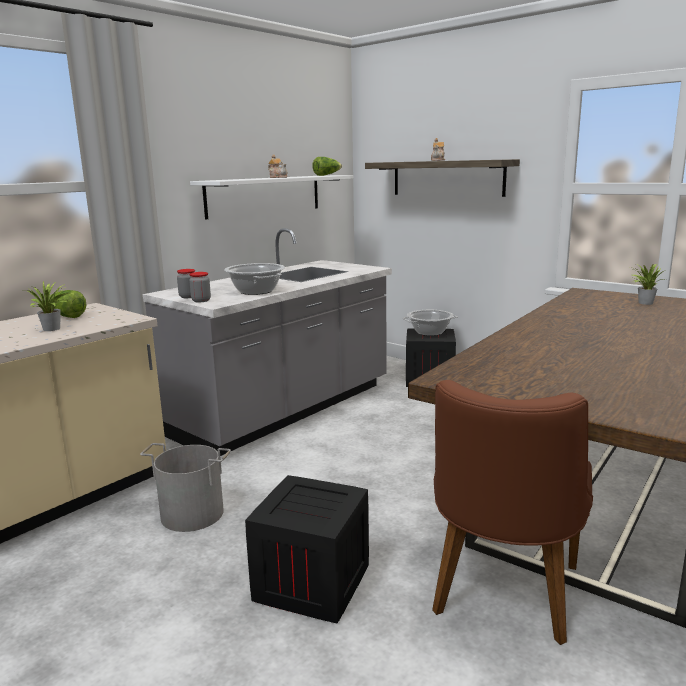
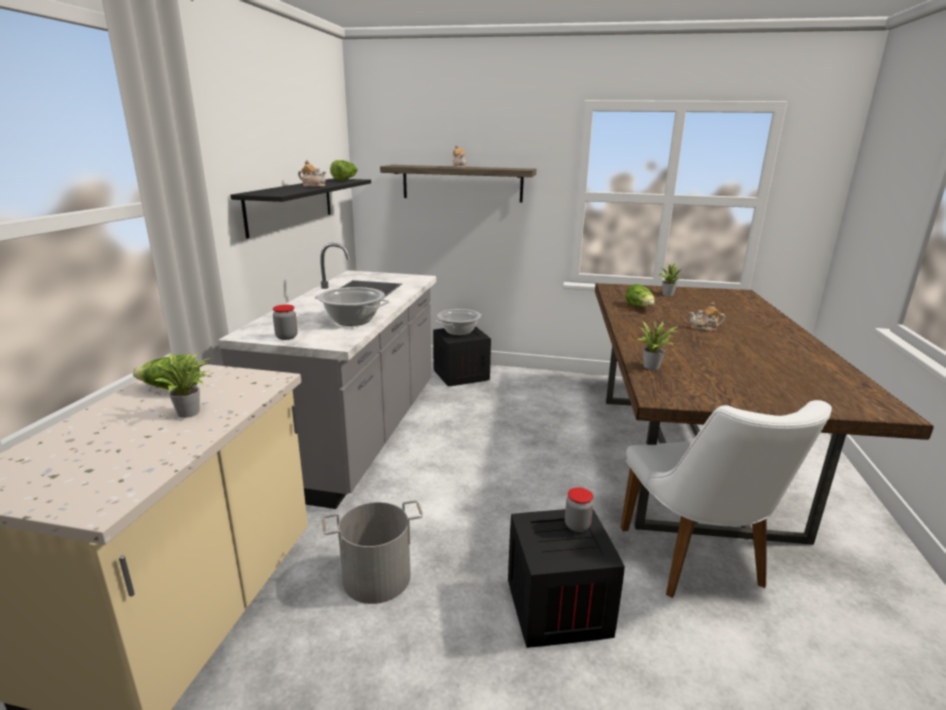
camera: 30 degrees left, 5 degrees up
(201, 300) = (312, 341): jar -> jar (577, 525)
(265, 195) = (291, 205): white shelf -> black shelf
(490, 357) = (653, 367): none -> potted plant
(501, 597) = (698, 564): brown chair -> white chair
(582, 310) = (639, 307): none -> lettuce
(627, 335) = (704, 328): none -> teapot

